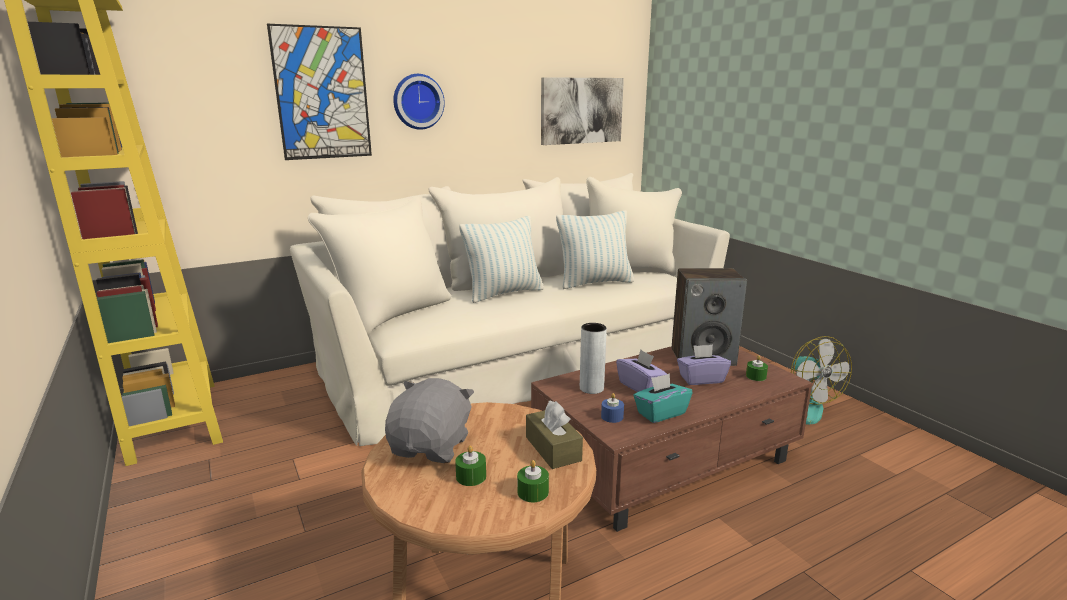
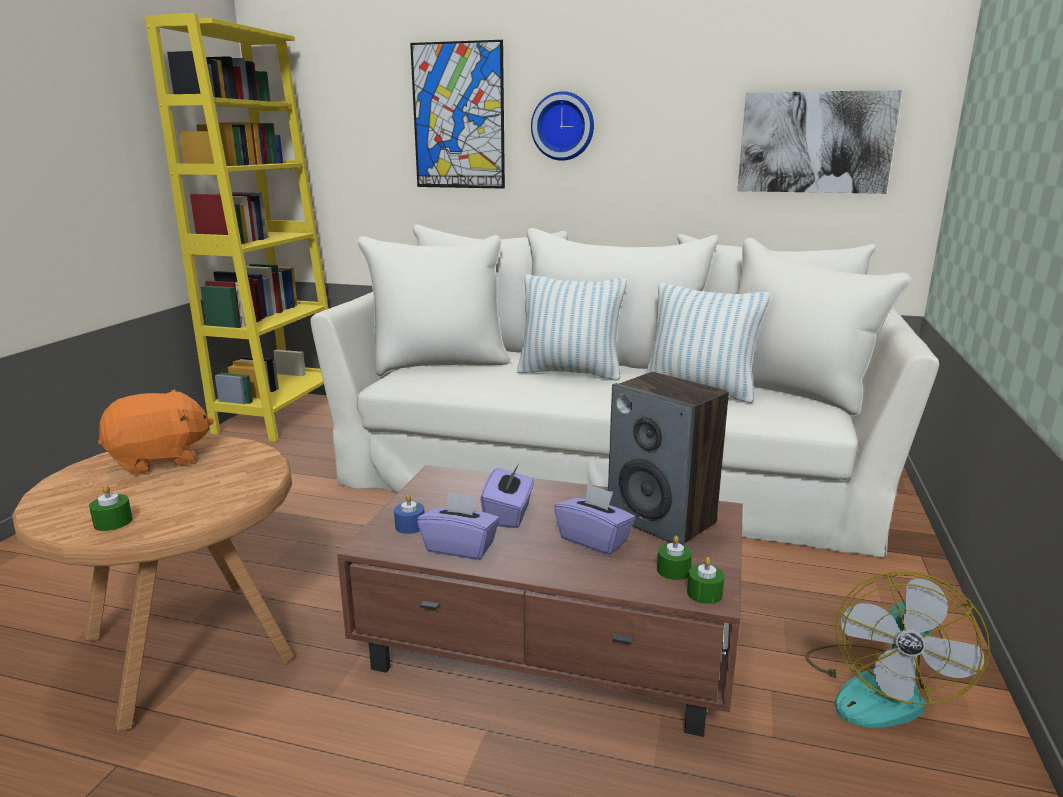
camera: 45 degrees right, 0 degrees up
(432, 447) = (159, 460): grey plush toy -> orange plush toy
(471, 476) = (120, 490): green candle -> green candle (704, 593)
(553, 449) = (208, 502): brown tissue box -> none
(591, 388) = (459, 493): grey vase -> none
(660, 413) = (460, 547): turquoise tissue box -> purple tissue box

